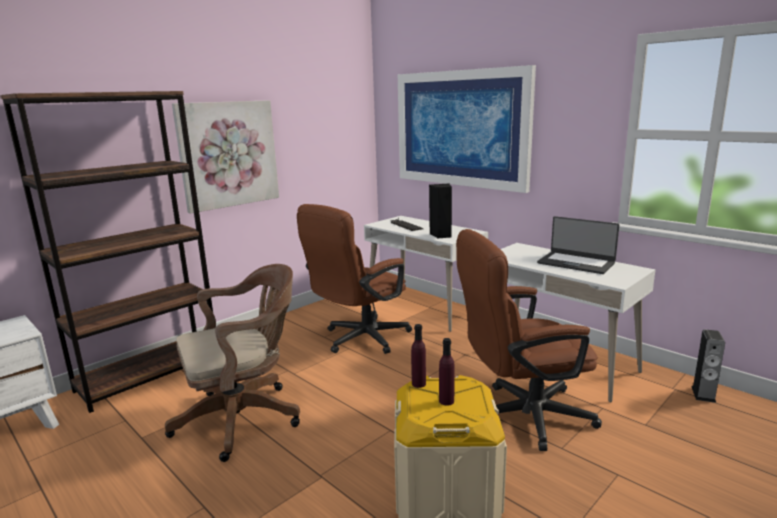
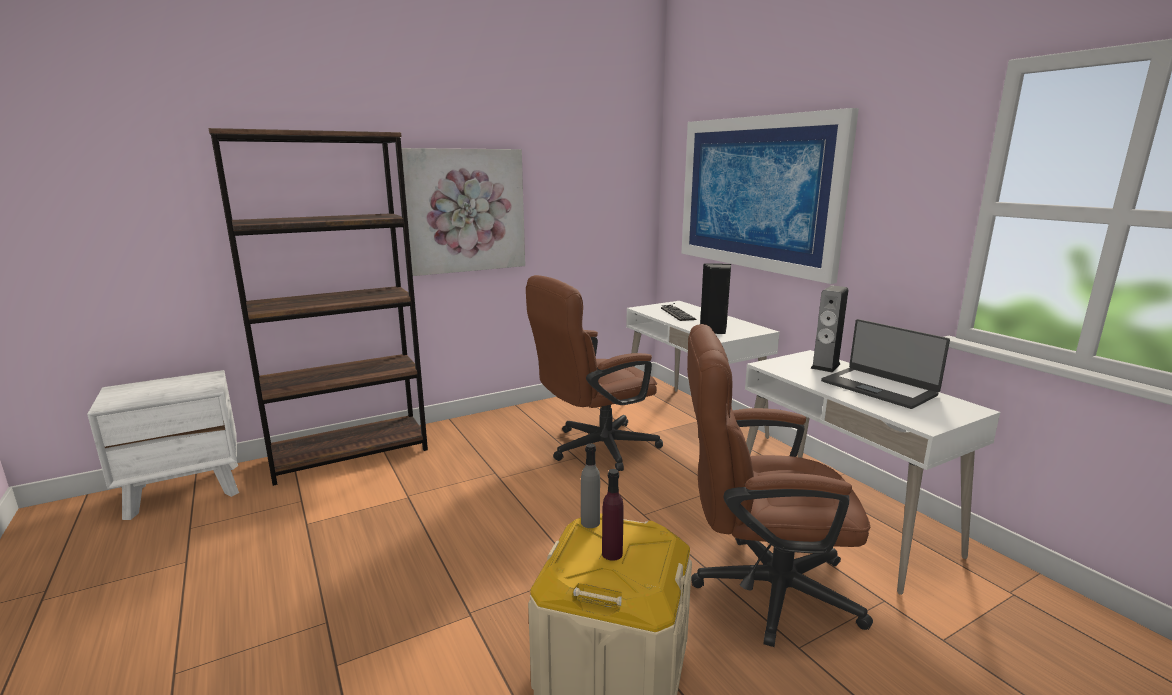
camera: 15 degrees right, 0 degrees up
(244, 417) = (421, 521): brown office chair -> none
(418, 383) = (590, 522): purple bottle -> grey bottle
(703, 394) = (1059, 612): speaker -> speaker (825, 366)

